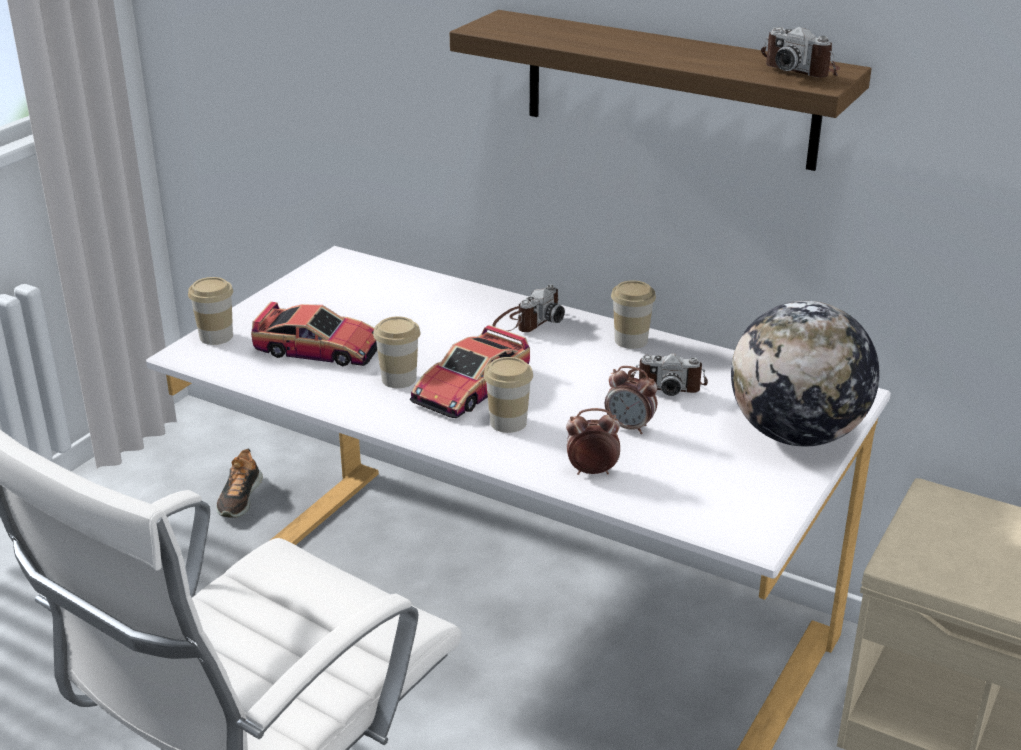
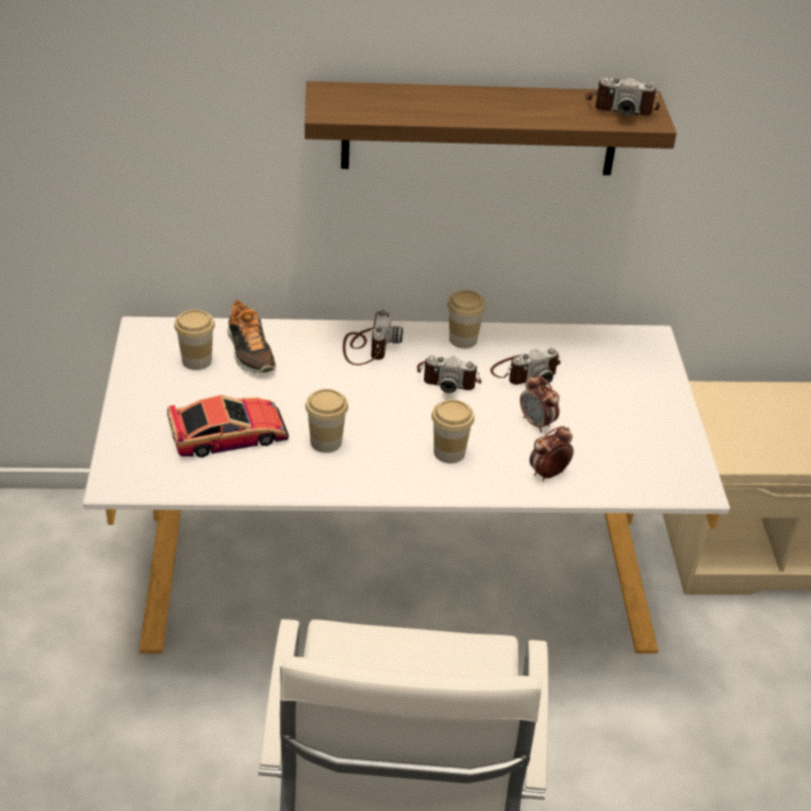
camera: 35 degrees left, 10 degrees up
(216, 336) = (123, 454): cup -> cup (197, 360)
(239, 498) = (76, 575): shoe -> shoe (249, 352)
(470, 387) = (389, 429): toy car -> none
(579, 365) = (448, 378): none -> camera
(630, 427) = (537, 423): alarm clock -> alarm clock turned 60 degrees clockwise
(796, 435) = (648, 387): globe -> none

